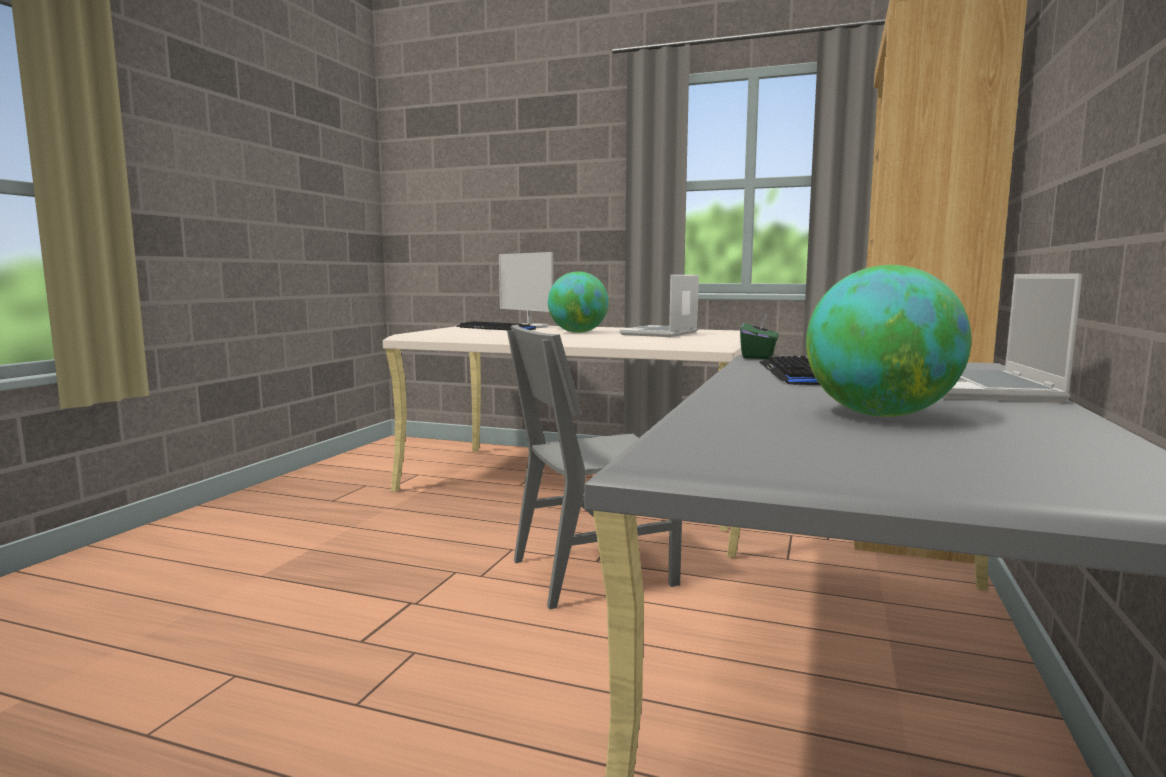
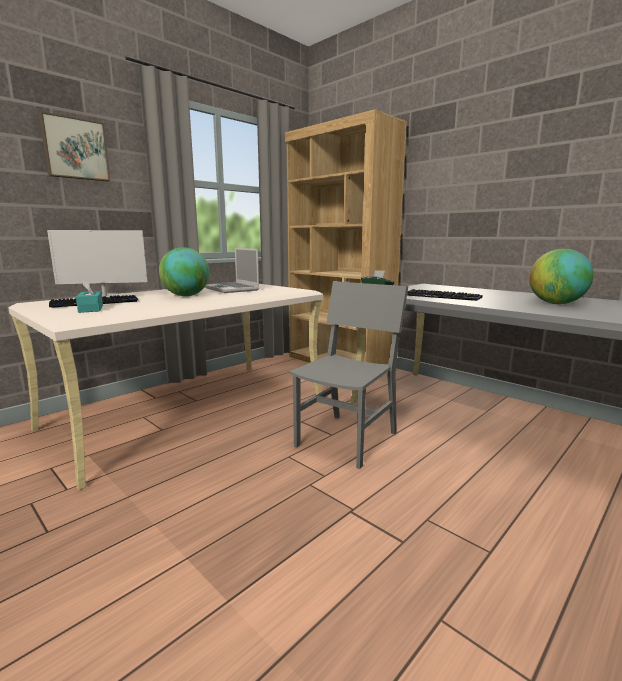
camera: 65 degrees left, 5 degrees up
(463, 331) = (91, 309): none -> turquoise tissue box
(562, 167) = (75, 149): none -> picture
(593, 572) = (347, 439): grey chair -> grey chair turned 150 degrees counterclockwise
(981, 389) = (494, 292): laptop -> none

